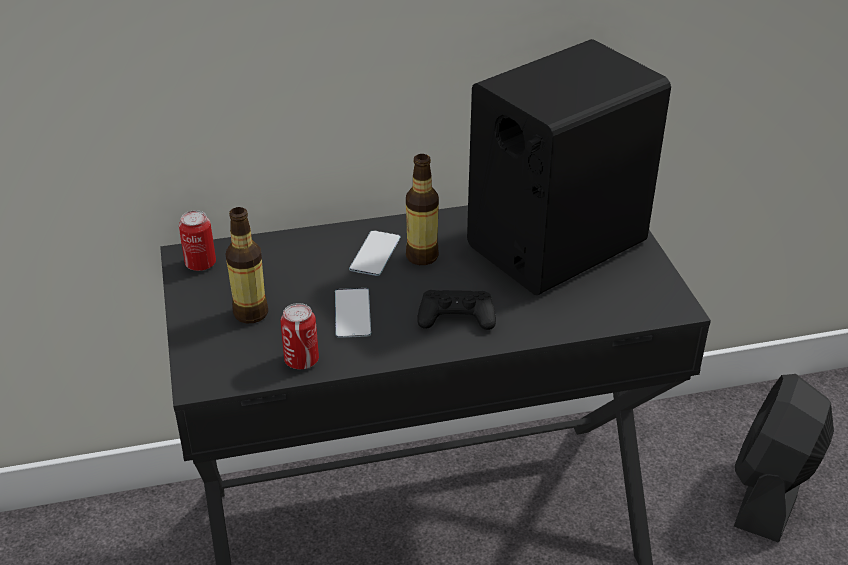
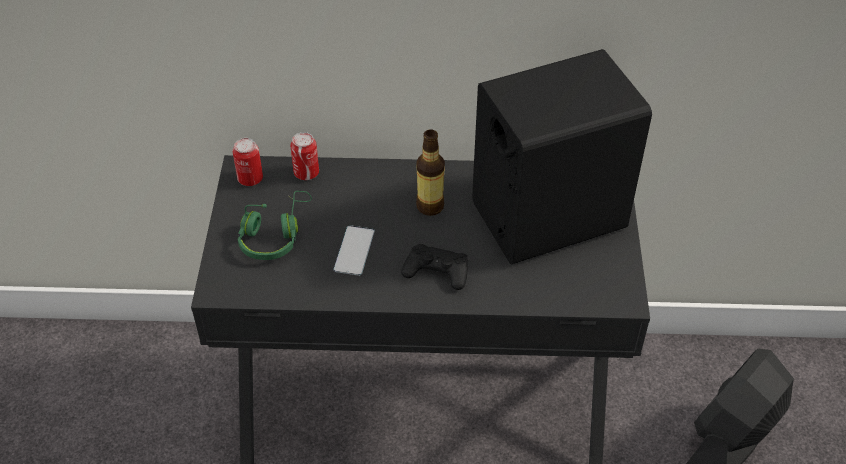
camera: 15 degrees right, 10 degrees up
(250, 313) = (274, 234): bottle -> green headphones
(301, 360) = (299, 287): can -> can (306, 173)
(375, 254) = (392, 196): phone -> none

